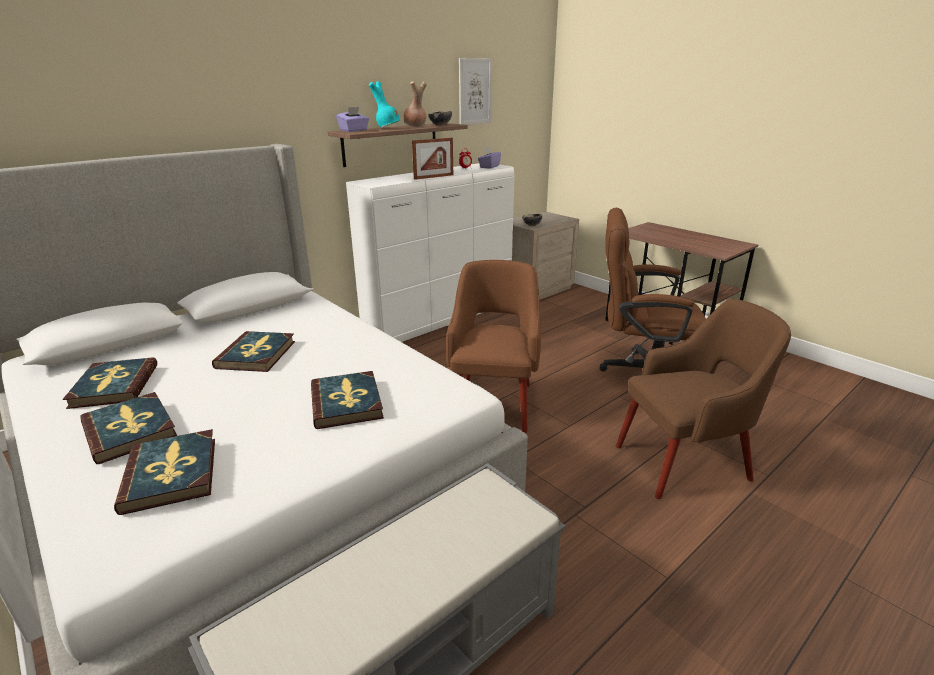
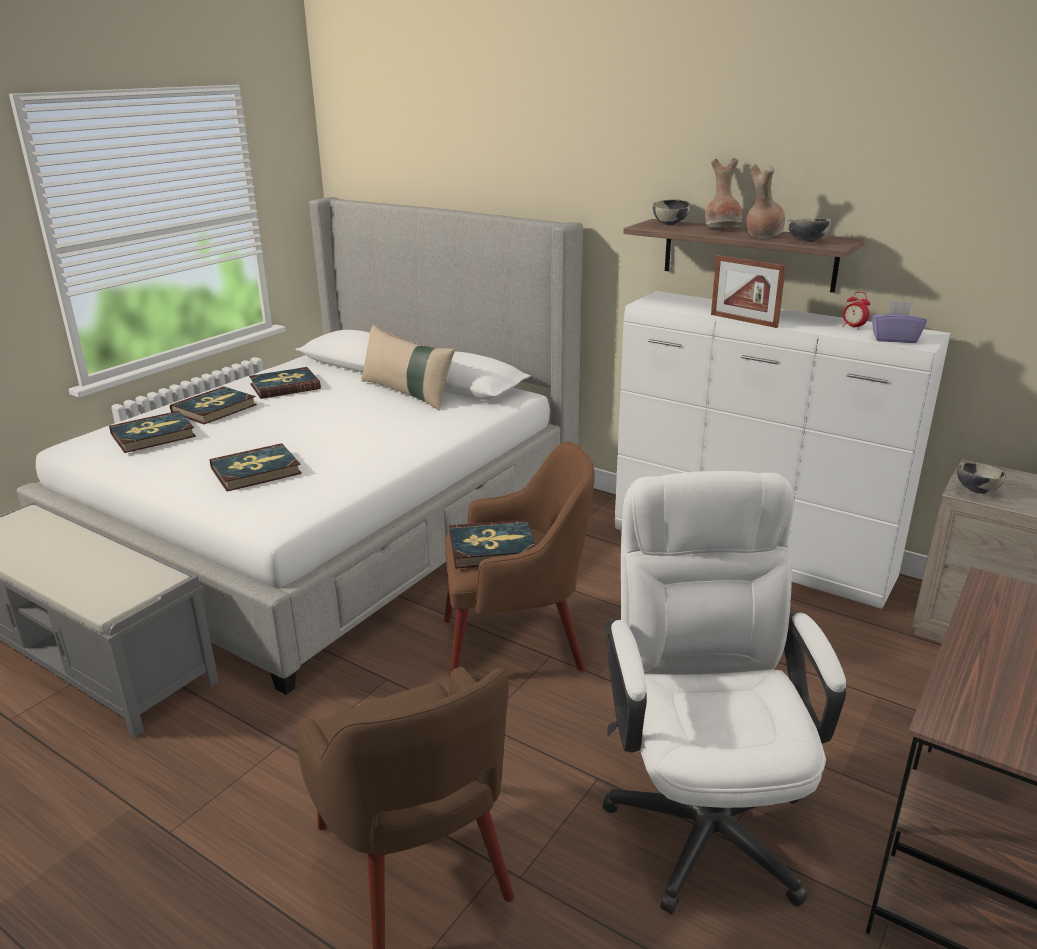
camera: 75 degrees right, 0 degrees up
(231, 327) = (407, 393): none -> beige pillow
(256, 354) = (348, 416): book -> book (492, 548)
(354, 130) = (670, 224): purple tissue box -> bowl
(387, 128) = (722, 229): turquoise vase -> brown vase
(475, 91) = (959, 193): picture -> none
(641, 373) = (704, 810): brown office chair -> white office chair

